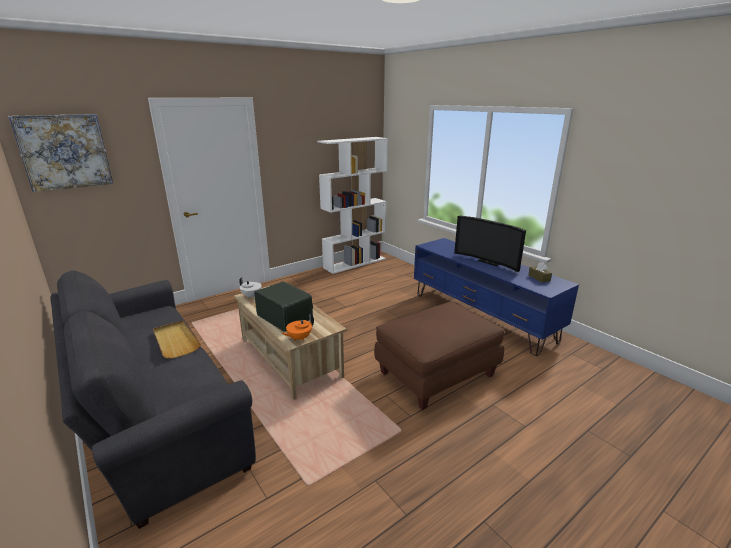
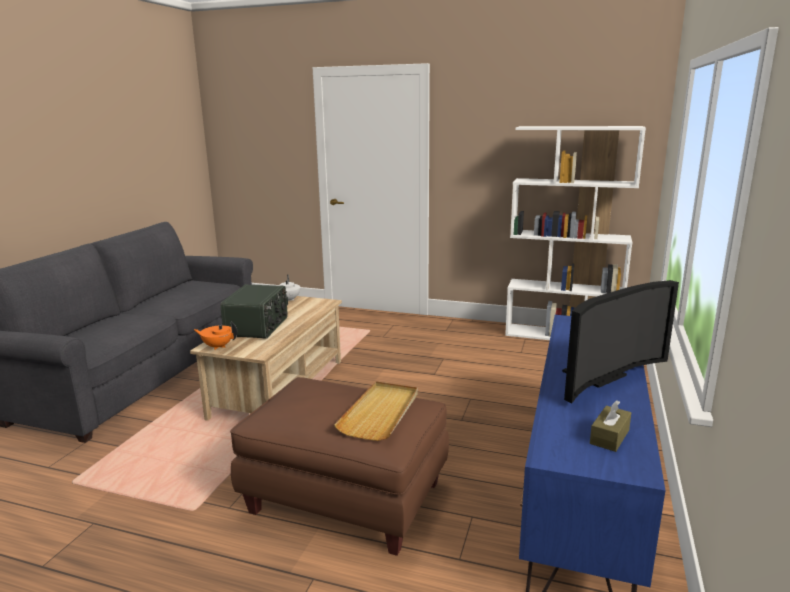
camera: 55 degrees right, 5 degrees down
(64, 152) = (240, 121): picture -> none
(175, 341) = (171, 308): beige tray -> beige tray (380, 413)
(489, 261) = (601, 377): television -> television turned 135 degrees counterclockwise

